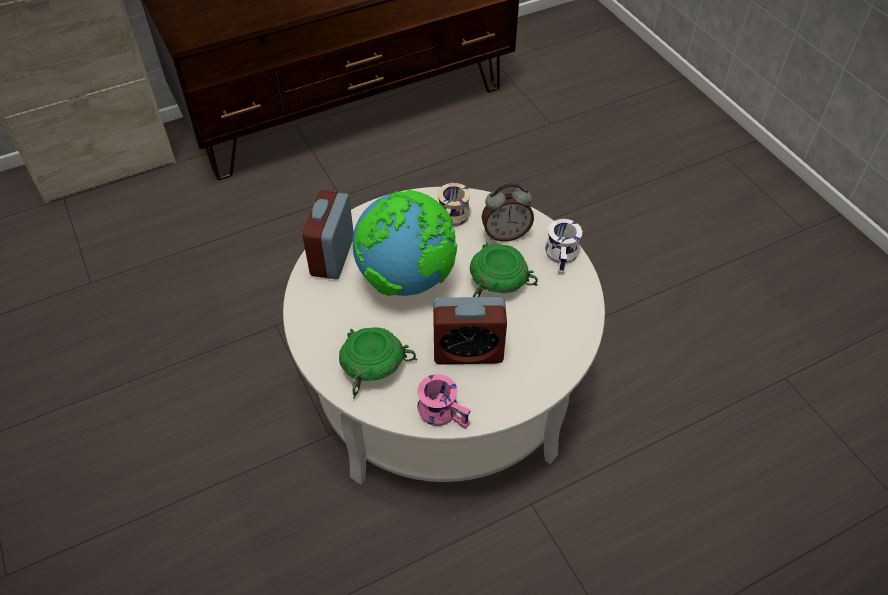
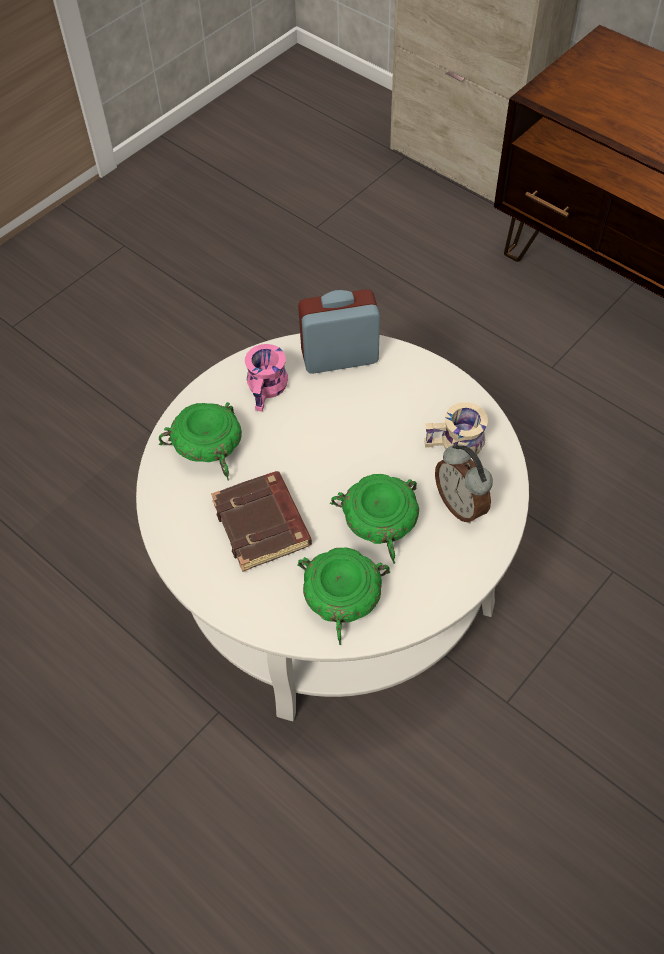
camera: 70 degrees right, 5 degrees up
(407, 279) = (340, 433): globe -> none
(444, 411) = (176, 529): pink mug -> pink mug (269, 389)
(468, 351) = (263, 525): alarm clock -> brown book
(550, 323) = (341, 594): none -> green bowl
(564, 256) = (457, 579): white mug -> none

